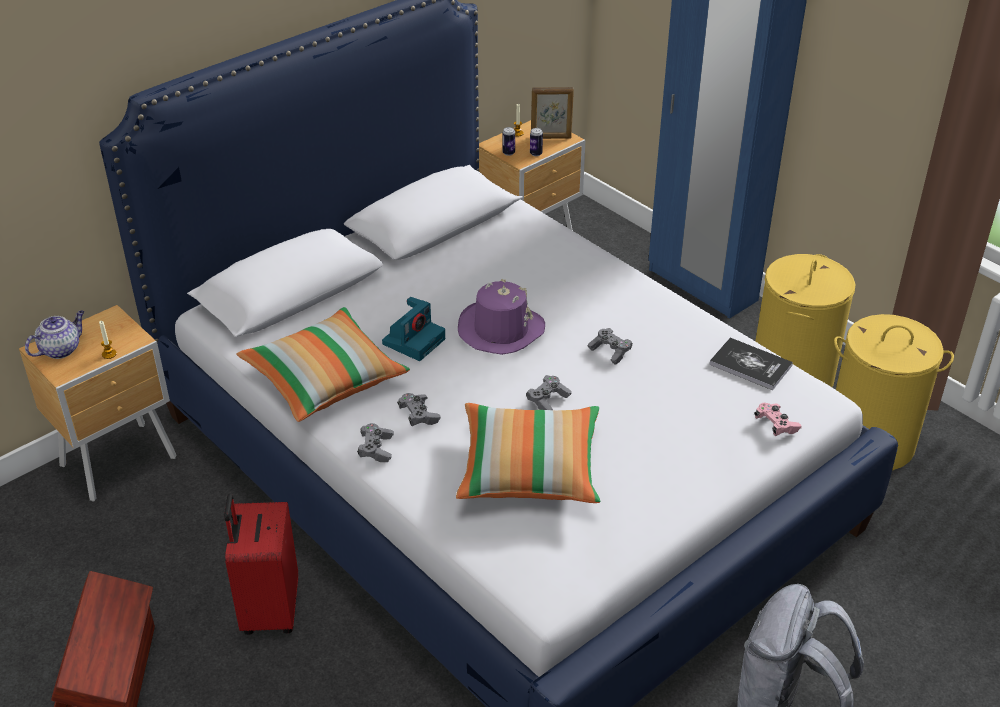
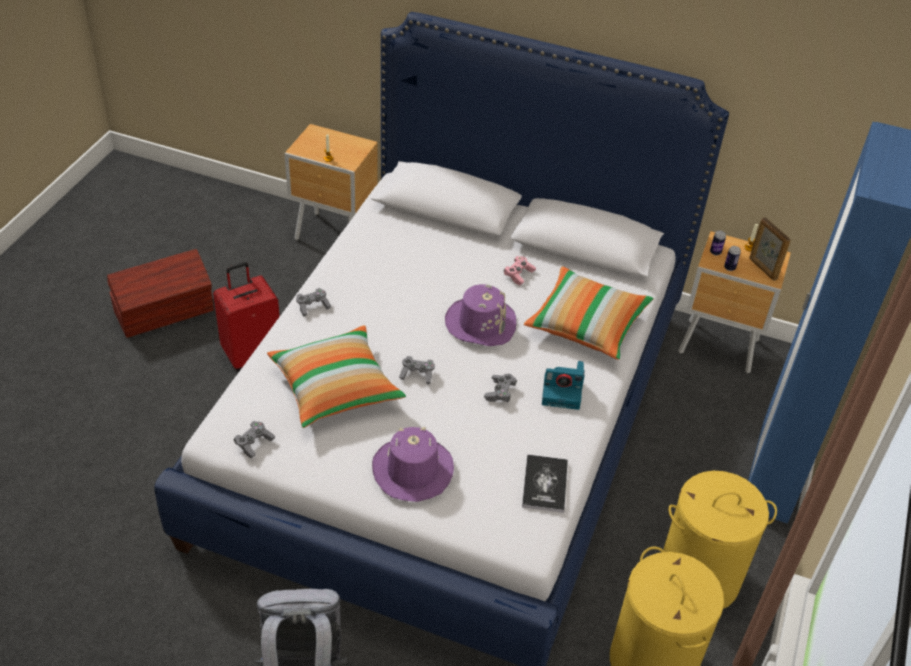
camera: 60 degrees right, 5 degrees up
(61, 349) = (319, 139): teapot -> none
(325, 379) = (366, 257): pillow -> pillow (587, 324)
(414, 340) = (436, 284): camera -> camera (563, 392)
(418, 415) = (358, 314): grey game controller -> grey game controller (254, 443)
(687, 449) = (412, 471): none -> purple hat
(776, 425) = (477, 520): pink game controller -> pink game controller (519, 274)

